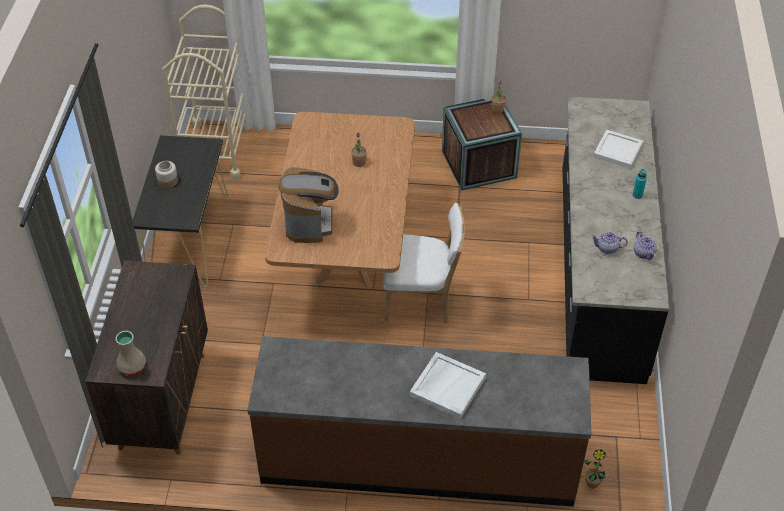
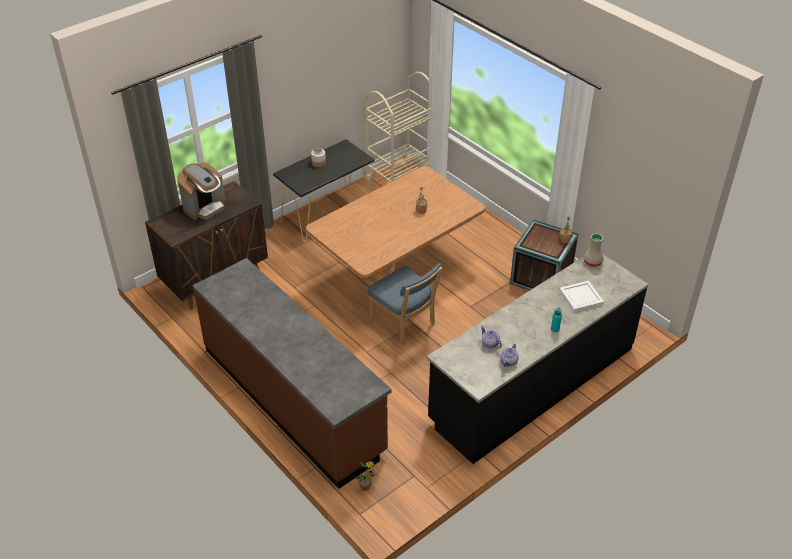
camera: 45 degrees right, 5 degrees down
(132, 366) = (171, 229): beige vase -> beige vase (593, 261)
(309, 223) = (351, 224): coffee machine -> coffee machine (205, 207)
(421, 300) = (404, 325): white chair -> blue chair
(447, 386) = (297, 345): white tray -> none

